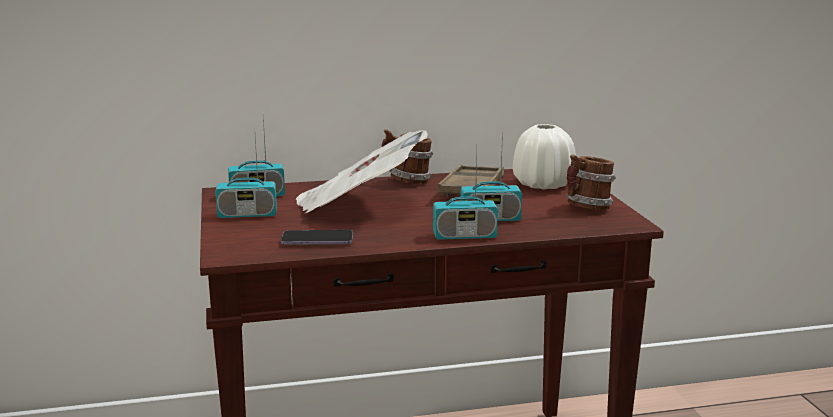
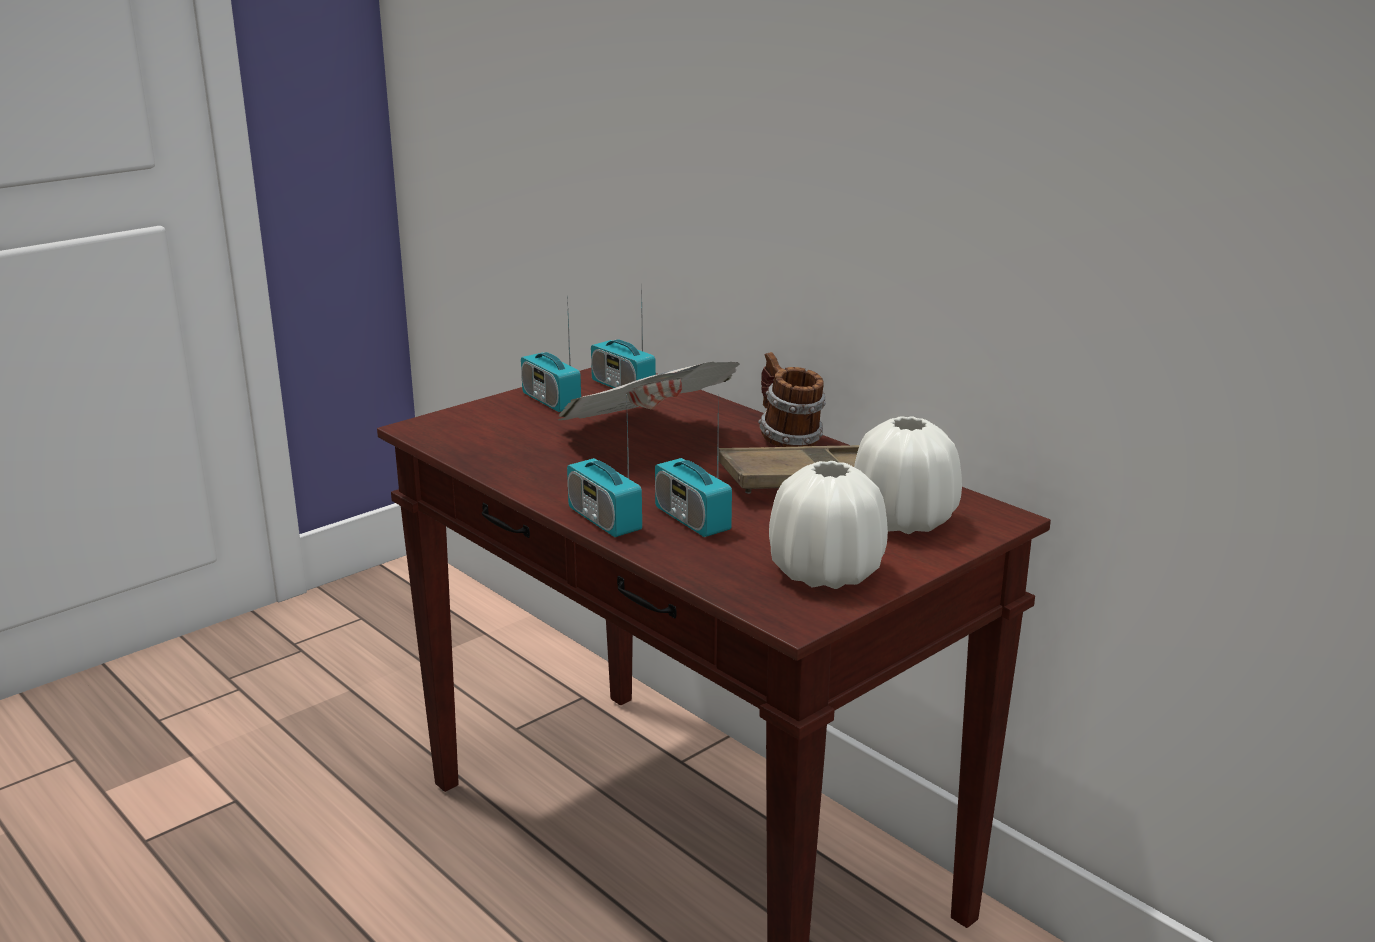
camera: 60 degrees right, 5 degrees up
(317, 240) = (504, 452): phone -> none
(587, 208) = (825, 572): mug -> white vase

